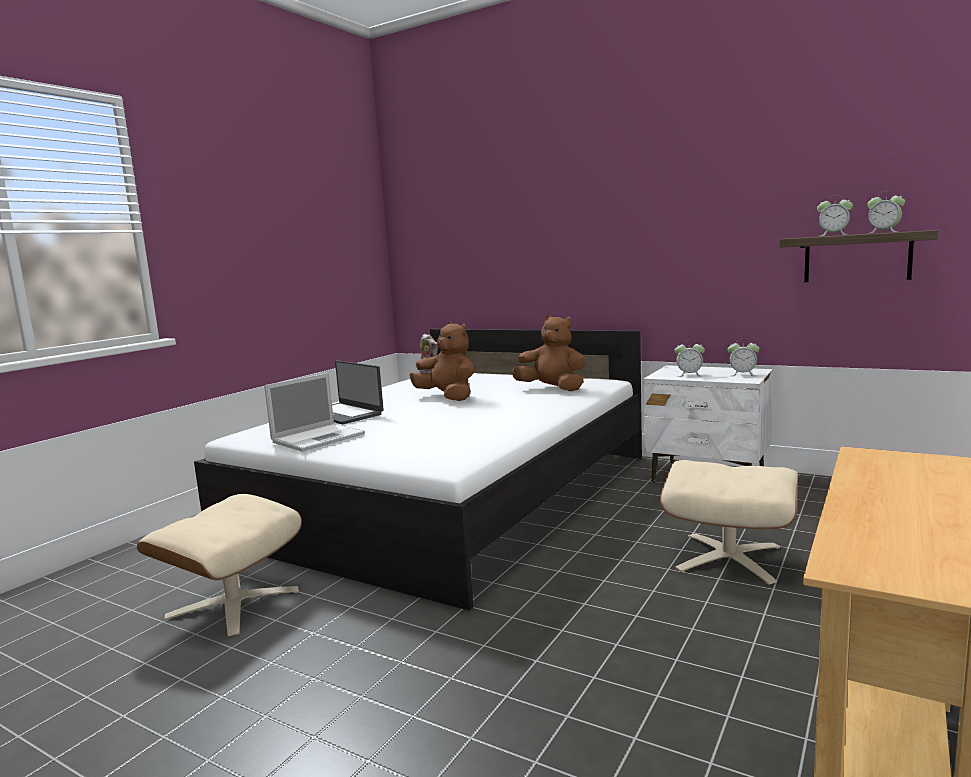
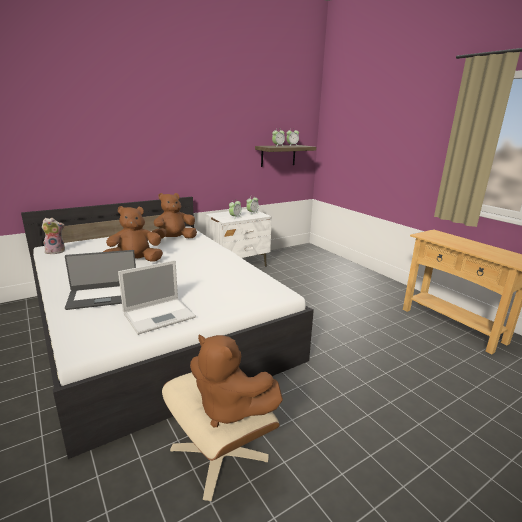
camera: 65 degrees left, 10 degrees up
(200, 527) = (229, 408): none -> brown plush toy
(319, 437) = (160, 315): laptop -> laptop turned 75 degrees clockwise
(729, 557) = (315, 292): beige ottoman -> none

